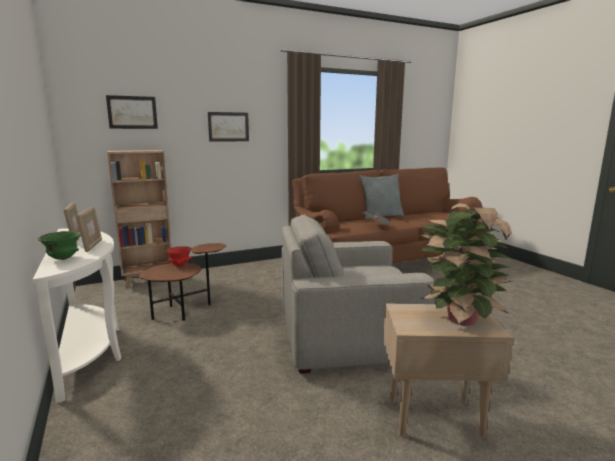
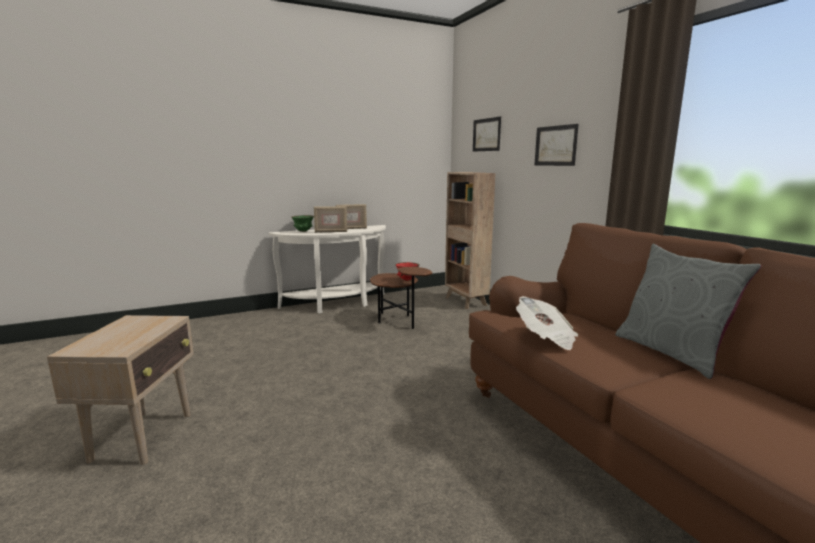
camera: 90 degrees right, 0 degrees up
(347, 335) = (326, 398): grey armchair -> none
(458, 319) = (115, 339): potted plant -> none

